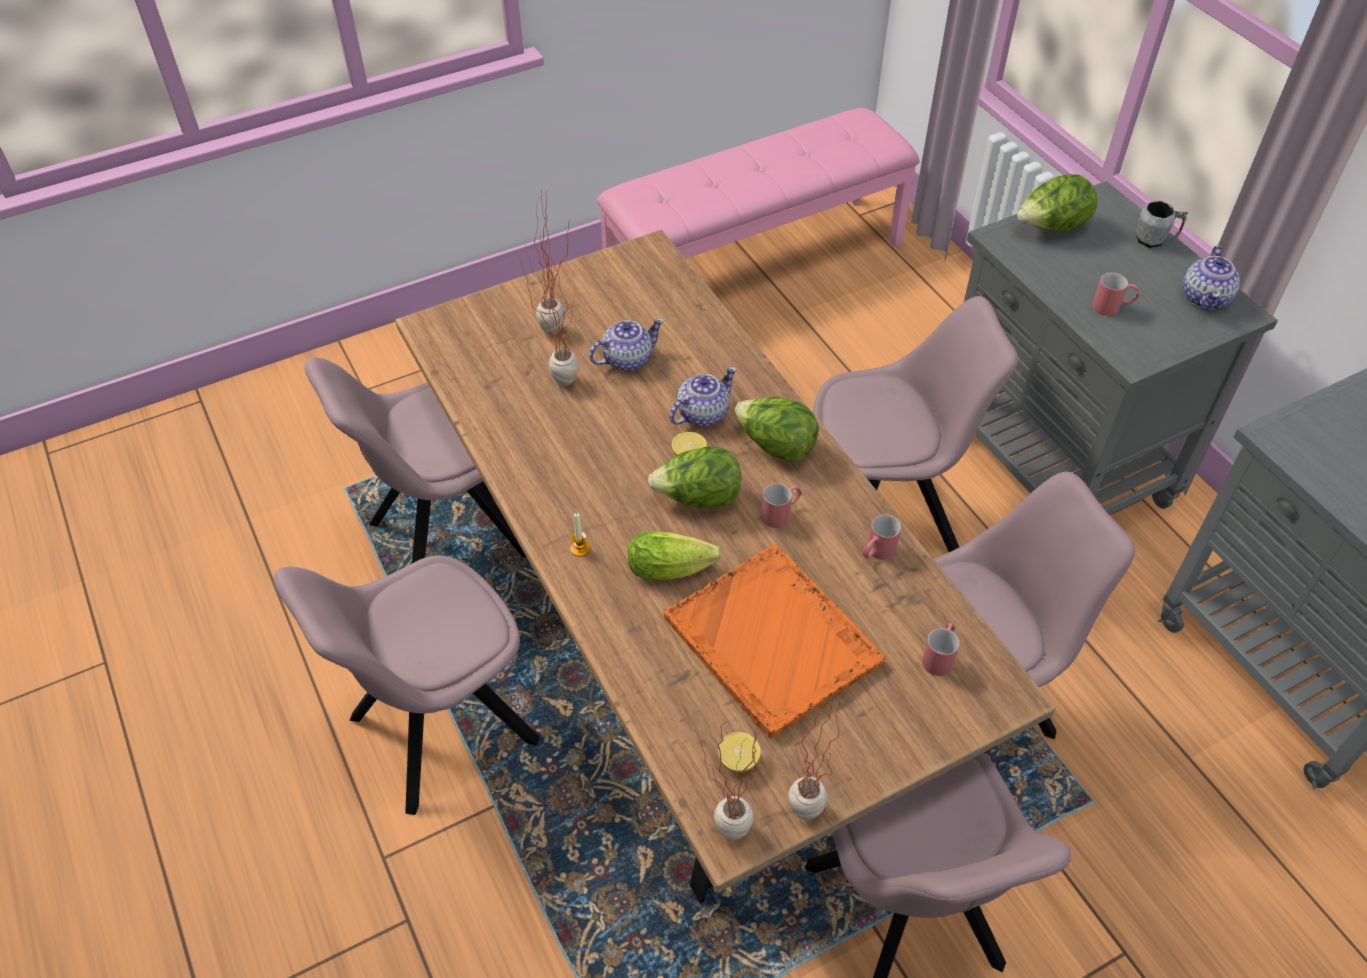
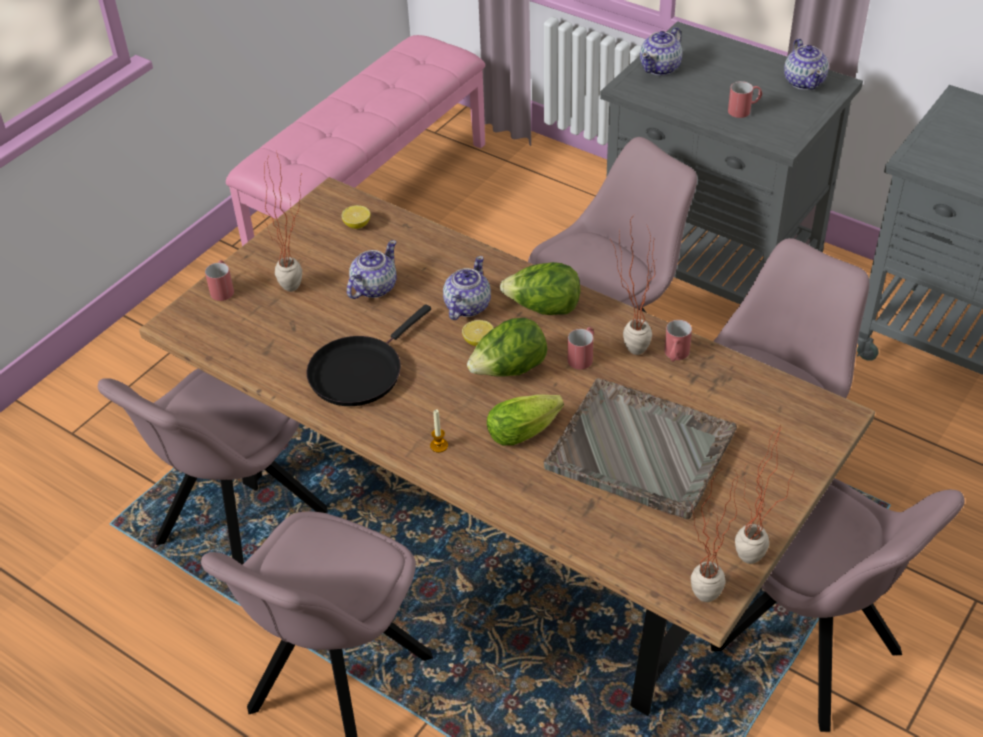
camera: 25 degrees left, 5 degrees down
(557, 440) = (359, 371): none -> black frying pan
(558, 377) = (324, 322): potted plant -> potted plant (627, 349)
(738, 760) = (675, 545): lemon -> lemon (357, 225)
(773, 642) = (642, 451): orange tray -> grey tray
(939, 656) = (771, 409): red mug -> red mug (223, 288)
(1051, 227) = (660, 67): lettuce -> teapot
(1155, 240) = (741, 52): grey mug -> none

